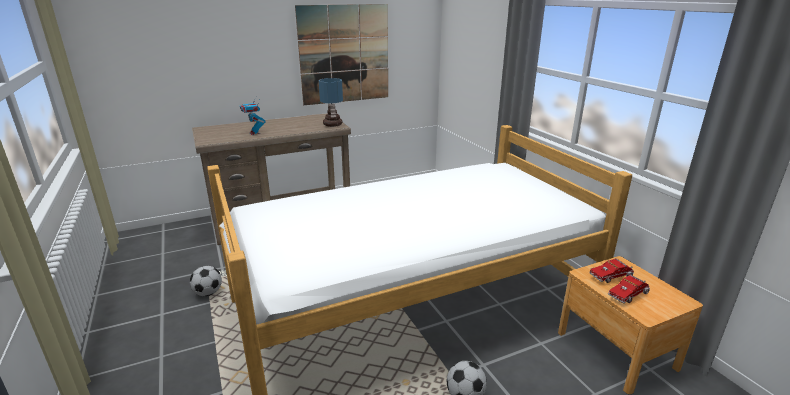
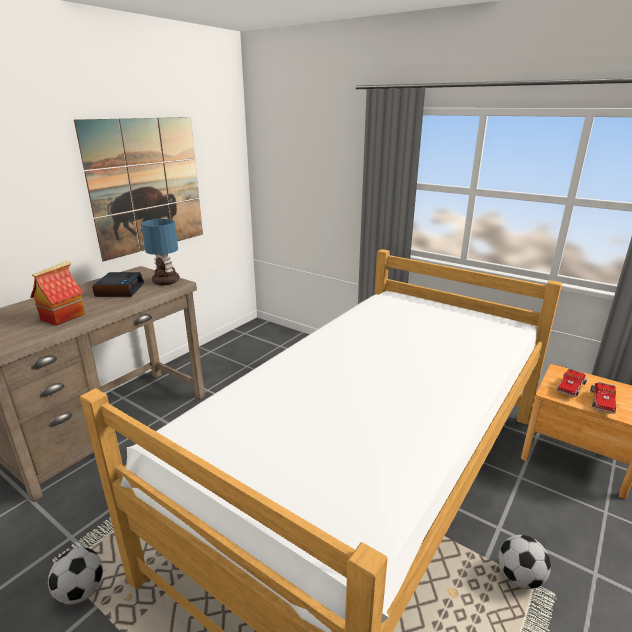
camera: 30 degrees left, 0 degrees up
(254, 133) = (63, 316): toy robot -> toy house
(300, 124) = (119, 290): none -> alarm clock

